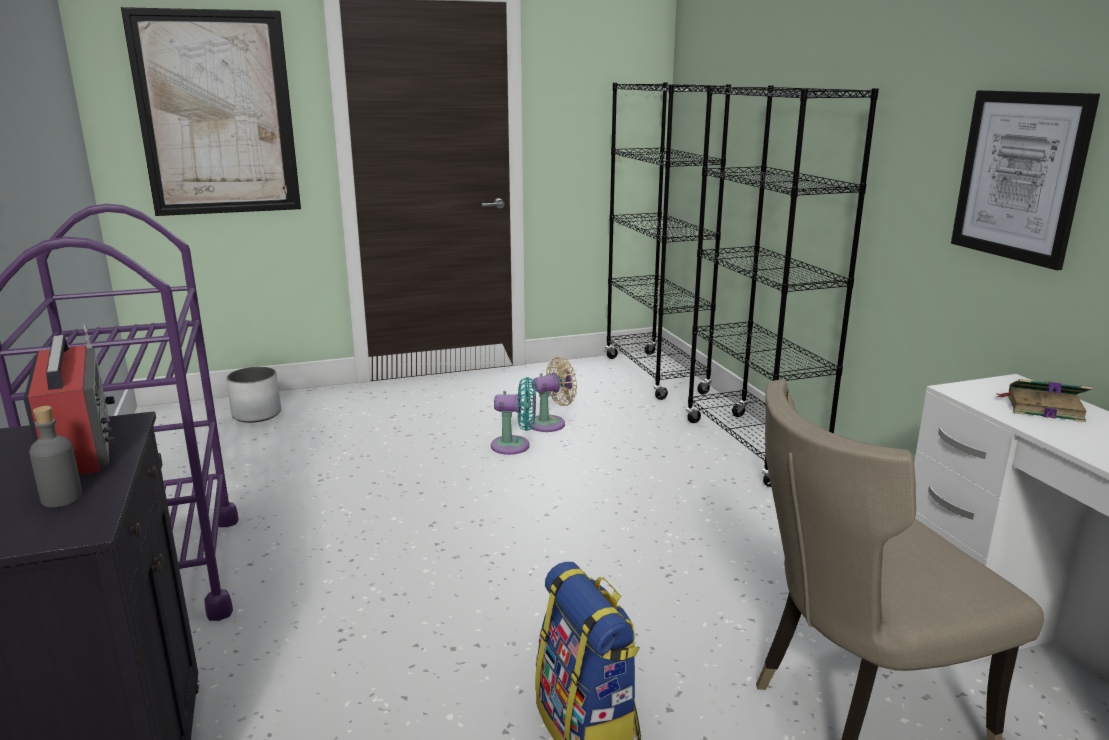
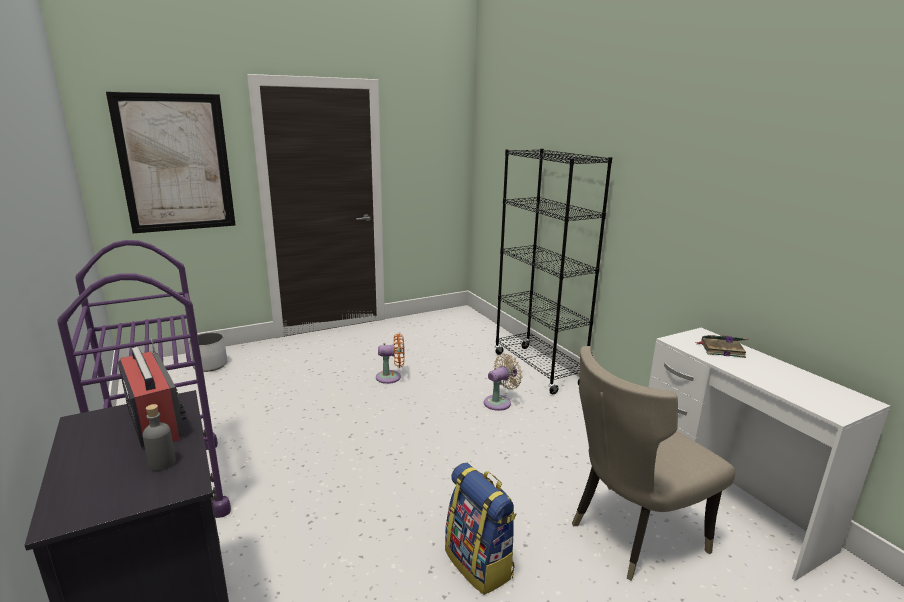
camera: 10 degrees left, 0 degrees up
(515, 446) = (391, 377): turquoise fan -> orange fan
(551, 423) = (410, 360): beige fan -> beige fan (499, 402)
(655, 375) = (468, 323): black bookcase -> none
(1020, 176) = (699, 214): picture -> none

